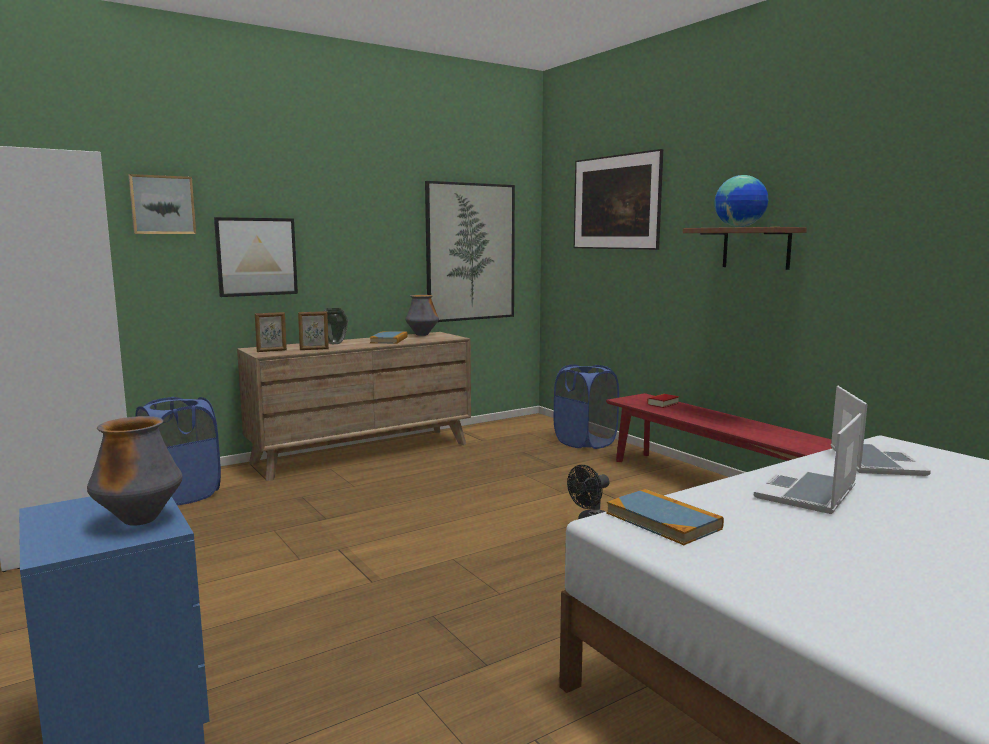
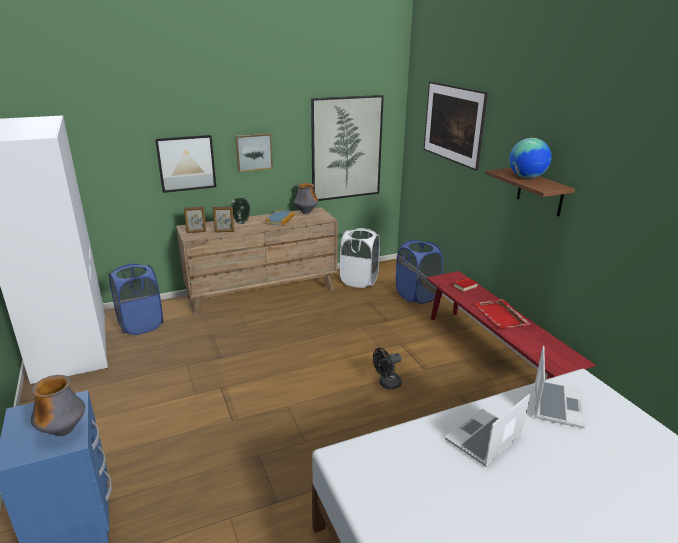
camera: 10 degrees right, 15 degrees up
(162, 205) = (119, 133): picture -> picture (253, 152)
(498, 434) = (359, 280): none -> white laundry basket
(663, 521) = (372, 458): book -> none
(727, 422) = (501, 316): none -> red tray

